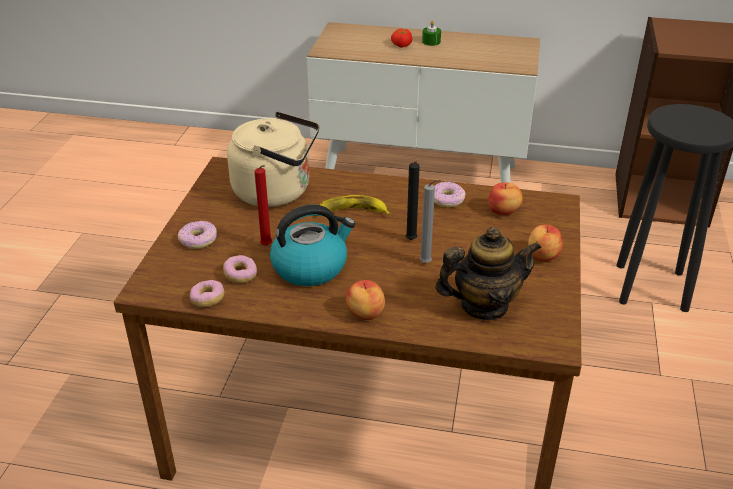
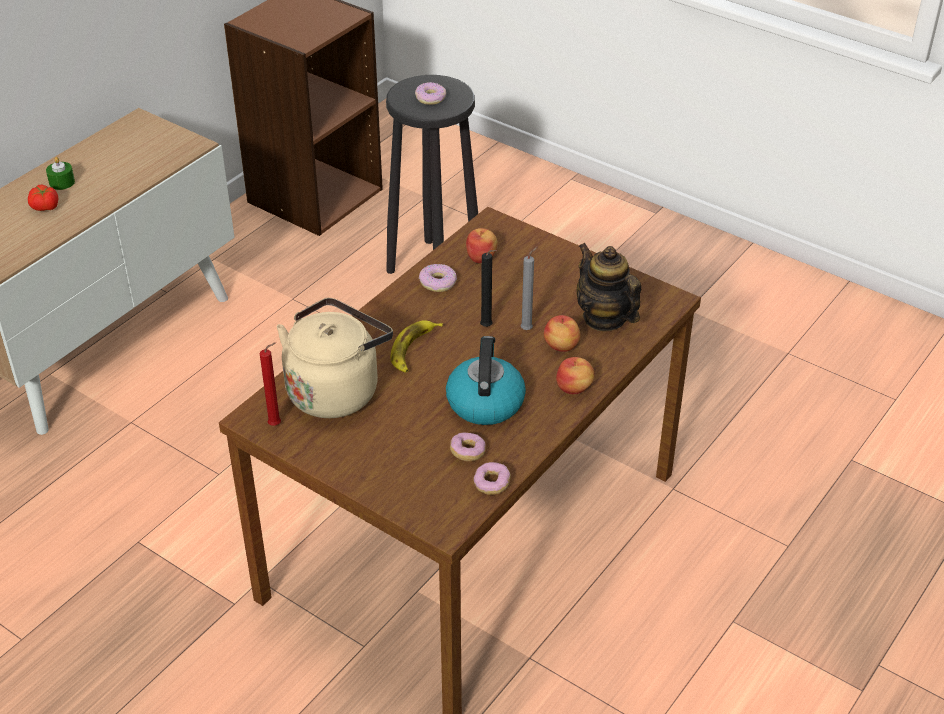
camera: 65 degrees left, 5 degrees up
(198, 240) = (385, 469): donut -> donut (430, 98)
(267, 246) = (431, 422): red candle -> red candle (277, 424)
(484, 305) = (604, 318): teapot -> teapot turned 45 degrees counterclockwise
(542, 255) = (559, 261): apple -> apple (561, 346)

